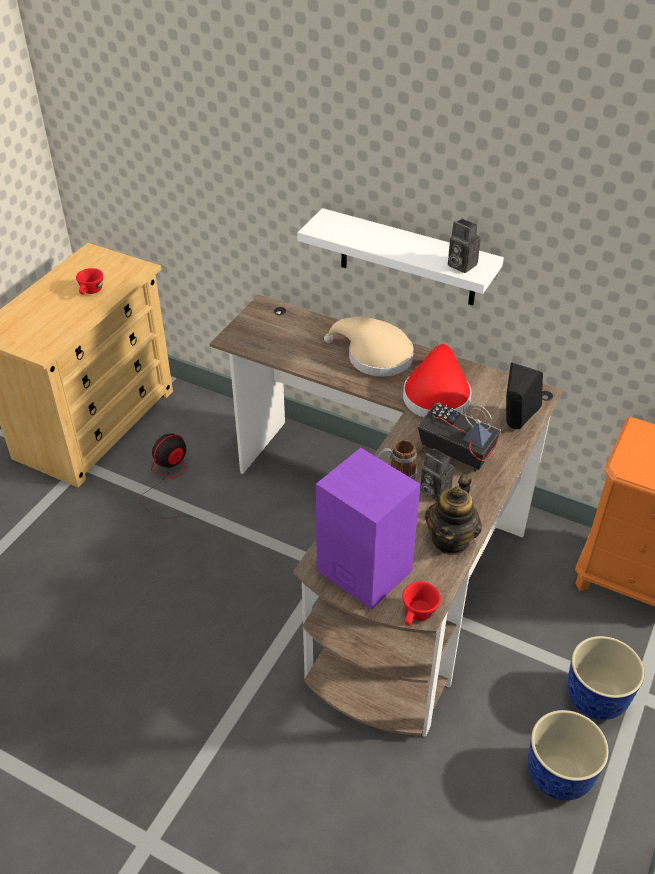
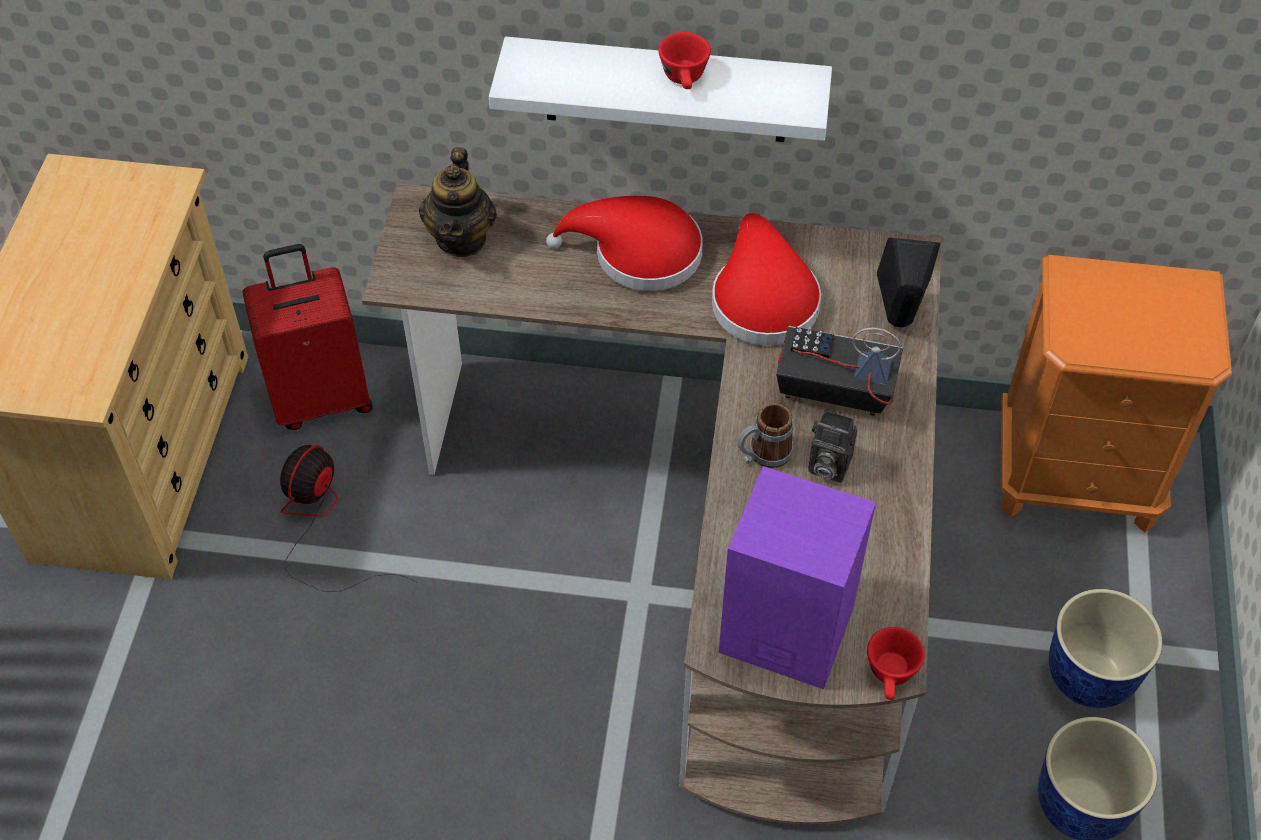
camera: 20 degrees left, 10 degrees up
(91, 292) = (108, 254): red cup -> red cup (685, 79)
(201, 420) = (321, 397): none -> red suitcase
(374, 356) = (638, 254): beige hat -> red hat
(451, 540) = (887, 540): teapot -> teapot (462, 238)
(460, 265) = (774, 99): camera -> none

